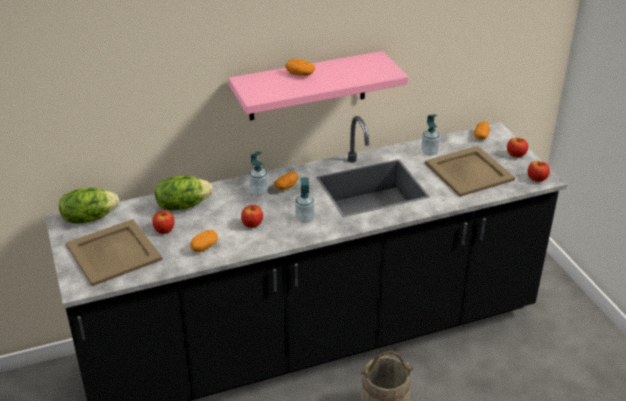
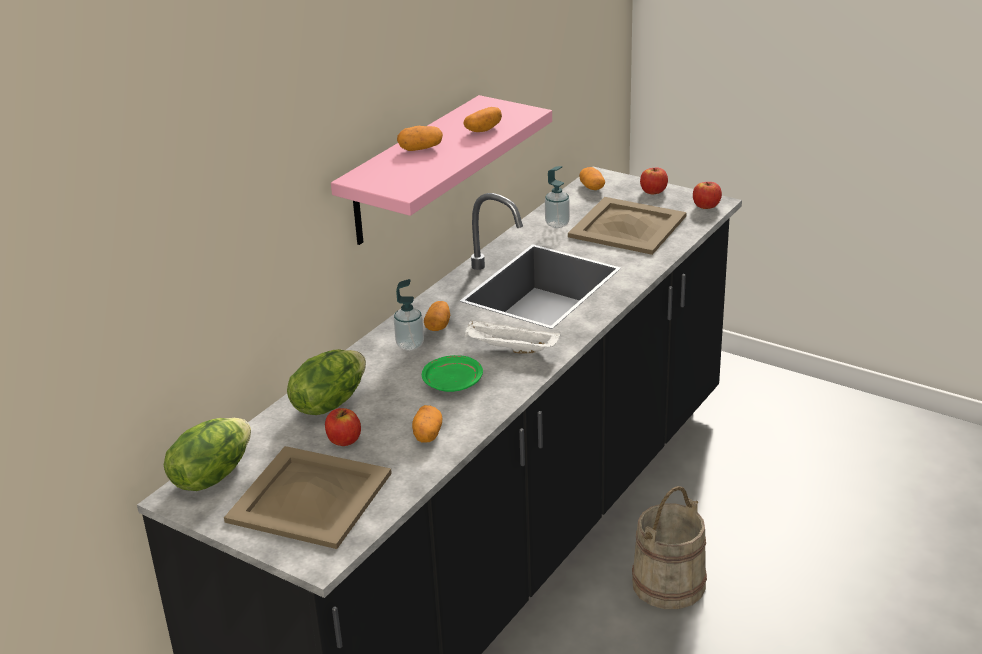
camera: 35 degrees left, 5 degrees down
(252, 224) = (453, 383): apple -> green plate
(304, 219) = (510, 349): soap dispenser -> white tray
(350, 75) = (483, 130): none -> potato

